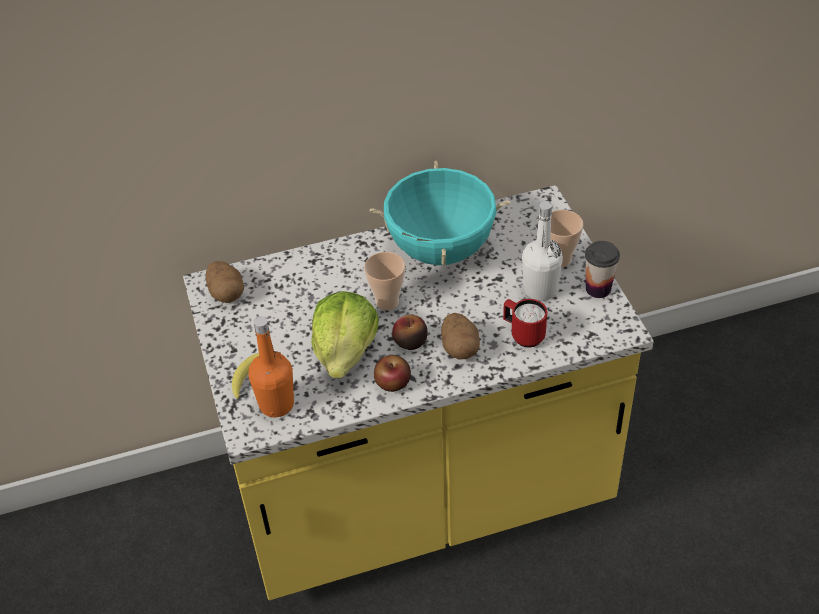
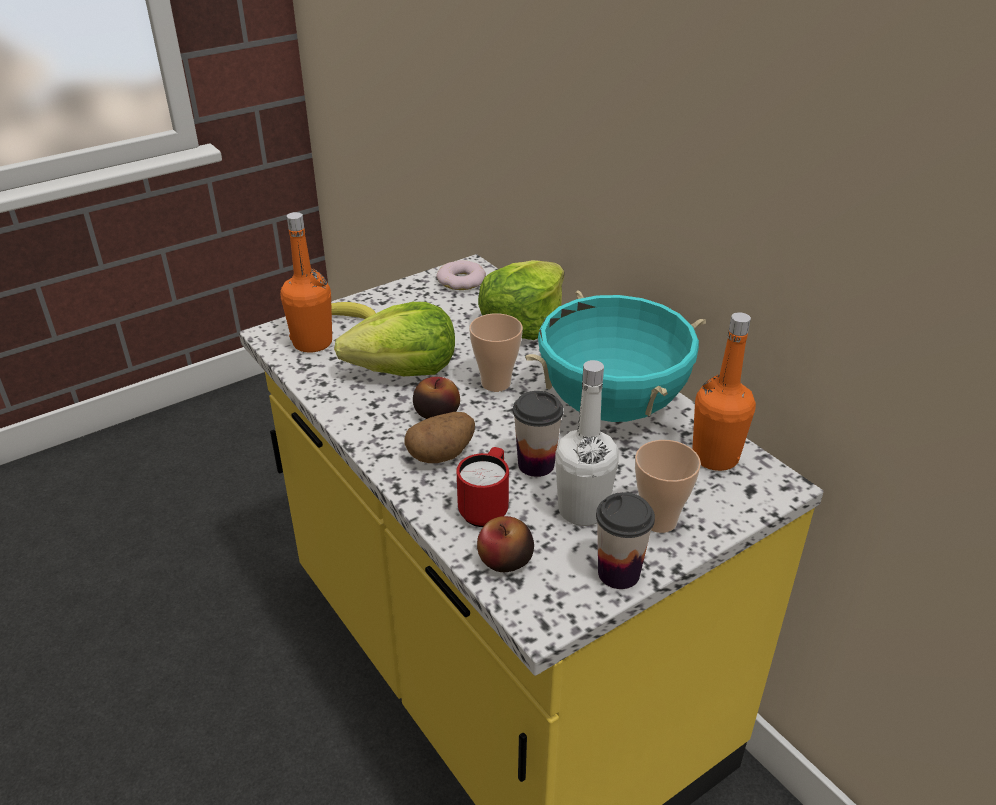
camera: 70 degrees right, 10 degrees down
(226, 293) = (461, 281): potato -> donut
(312, 270) = (523, 322): none -> lettuce
(393, 382) = (365, 413): apple -> apple (505, 560)
(488, 301) = (536, 464): none -> cup
(511, 218) = (715, 457): none -> orange bottle

